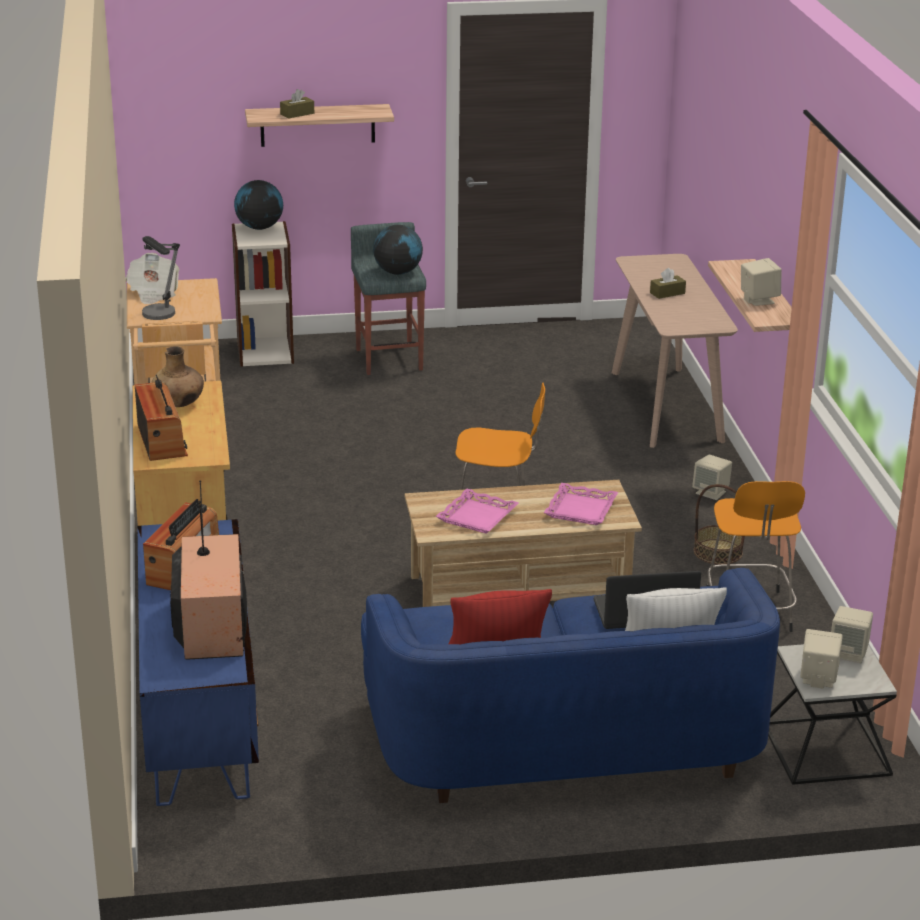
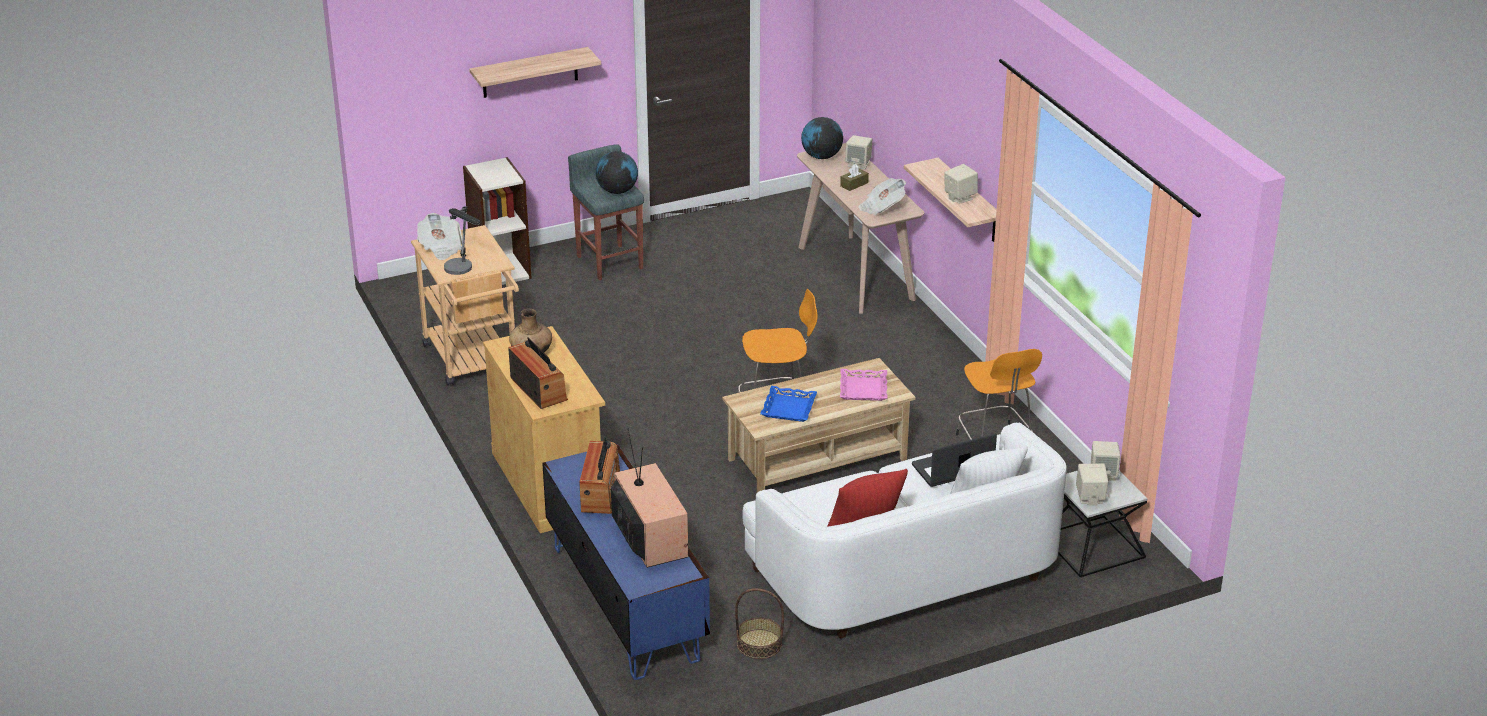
camera: 15 degrees left, 5 degrees up
(259, 228) = (489, 167): globe -> globe (821, 156)
(297, 114) = (517, 68): brown tissue box -> none
(477, 517) = (789, 408): pink tray -> blue tray
(566, 738) = (907, 571): blue sofa -> white sofa
(687, 319) = (881, 207): none -> newspaper
(711, 492) = (924, 347): beige speaker -> beige speaker (858, 164)
(717, 552) = (951, 399): basket -> basket (759, 644)

